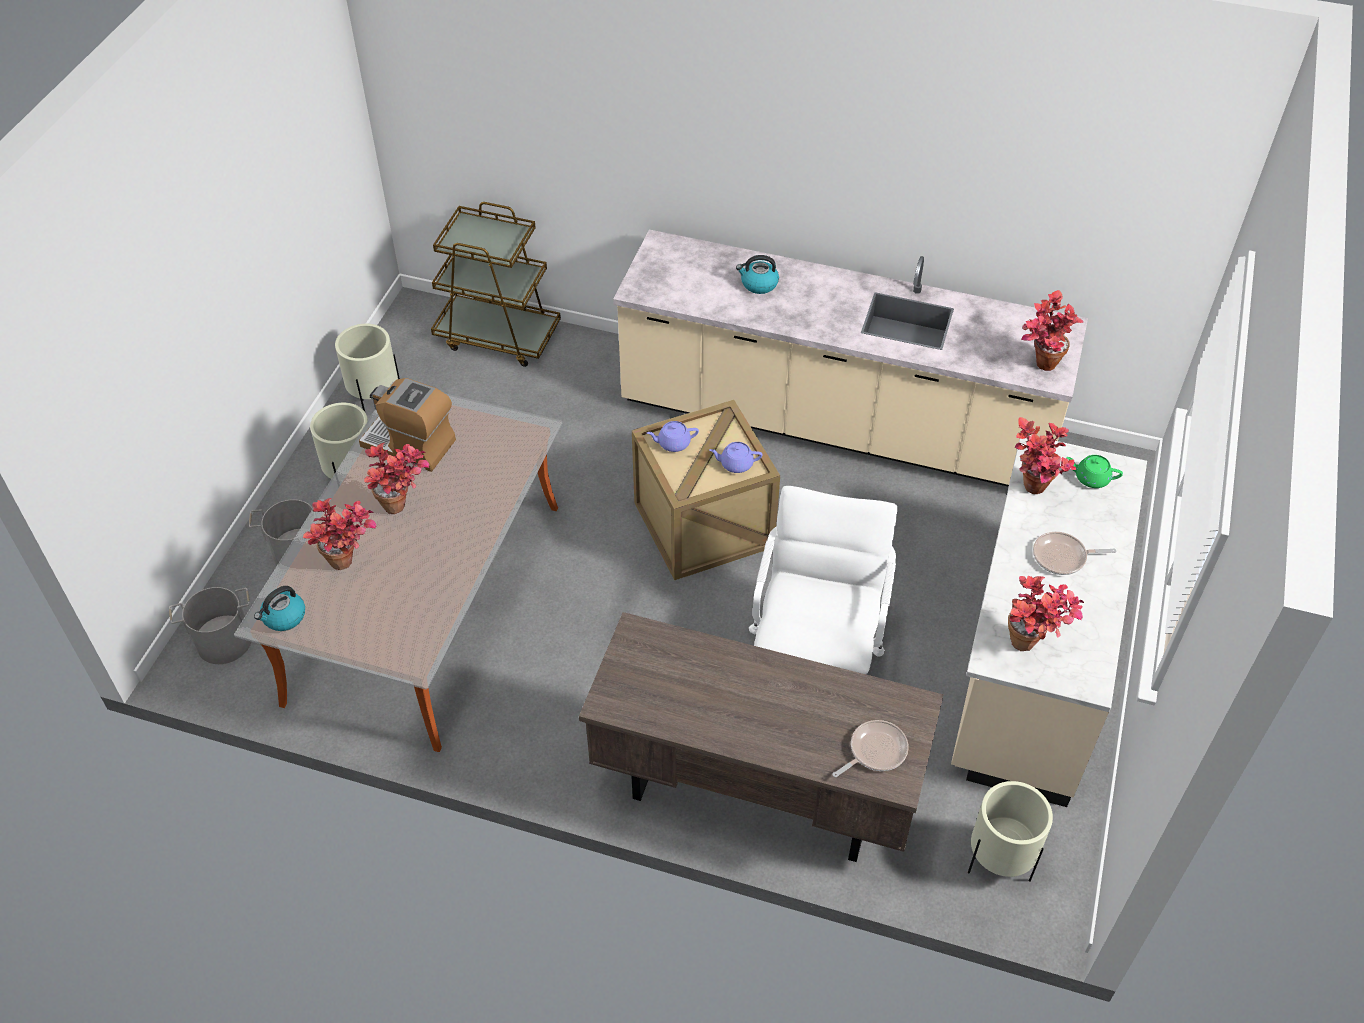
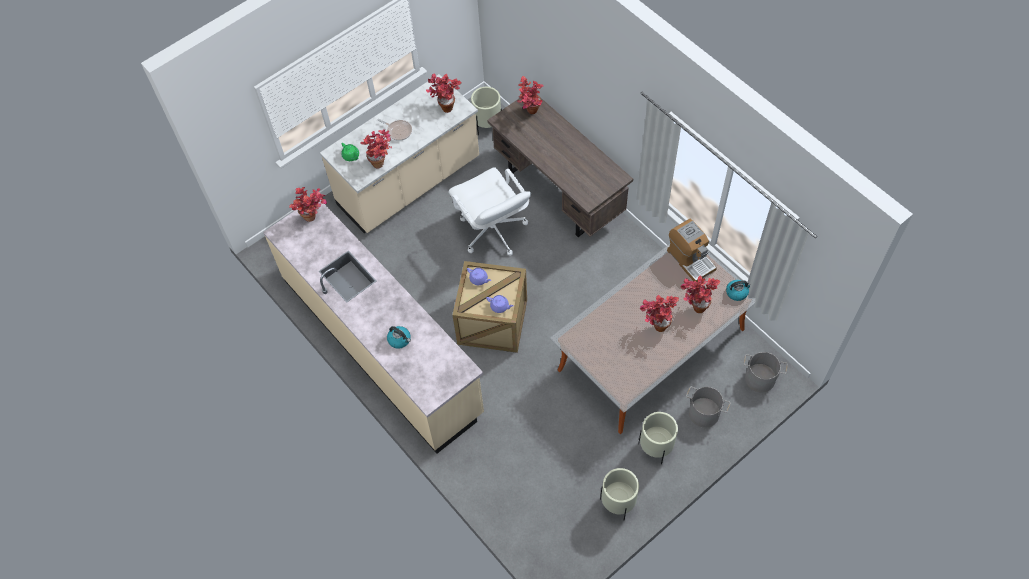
camera: 145 degrees left, 10 degrees up
(410, 444) = (634, 362): coffee machine -> coffee machine (690, 259)
(498, 336) = (520, 514): brown cart -> none
(815, 658) = (492, 231): white office chair -> white office chair turned 75 degrees counterclockwise
(875, 751) = (530, 113): frying pan -> potted plant

